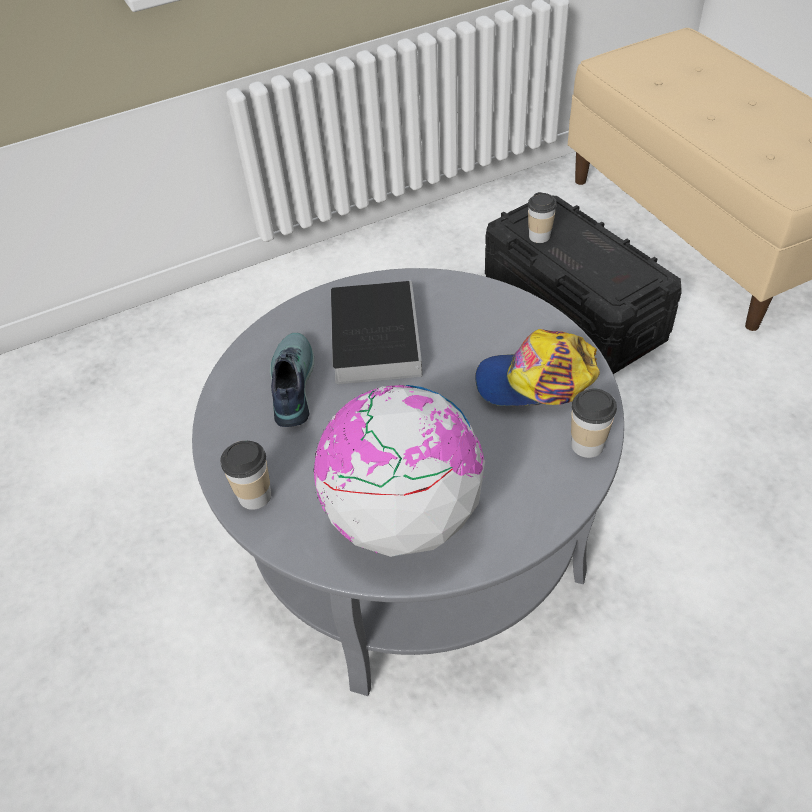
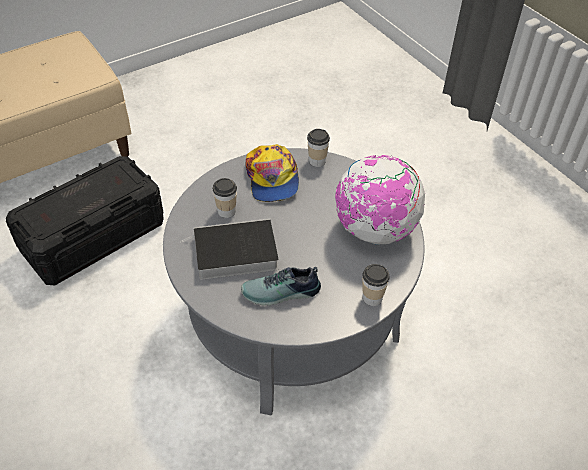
camera: 100 degrees left, 0 degrees up
(539, 236) = (62, 219): cup -> cup (226, 211)

